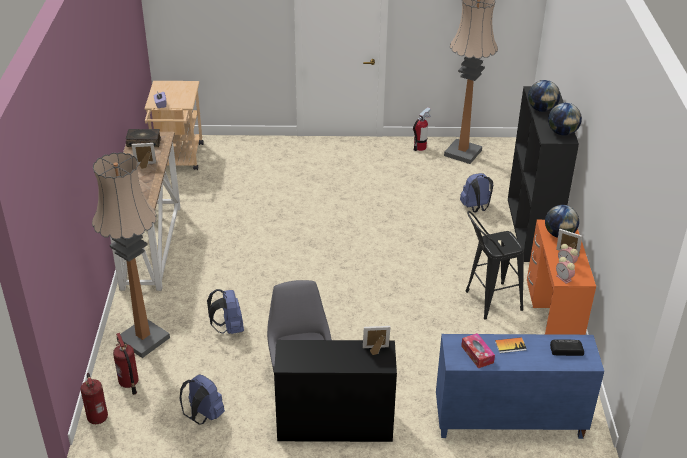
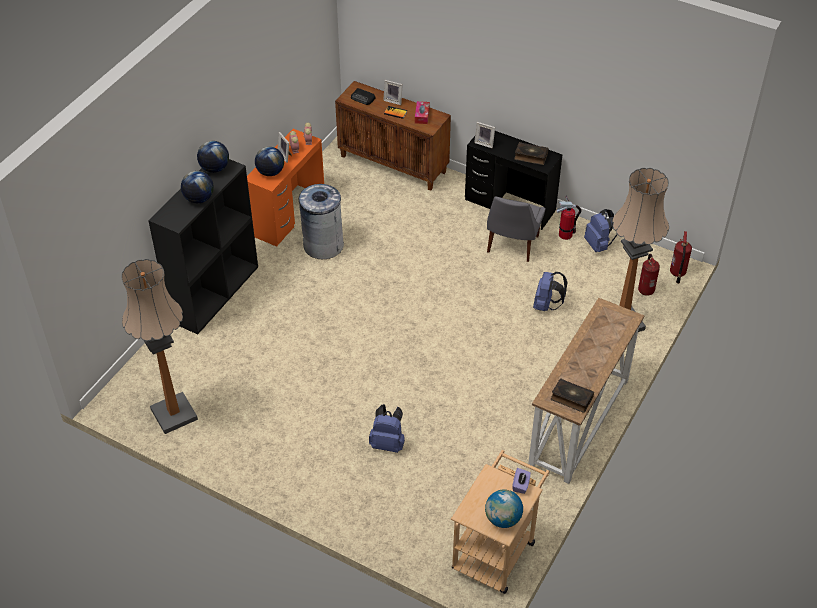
camera: 150 degrees left, 10 degrees up
(145, 165) = (583, 362): picture frame -> picture frame (393, 100)
(164, 88) = (503, 519): none -> globe
(309, 354) = (530, 156): none -> book
(420, 147) = (210, 444): fire extinguisher -> fire extinguisher (565, 234)
(476, 208) = (237, 337): blue backpack -> blue backpack (388, 443)
(487, 302) = (323, 245): black stool -> grey trash can
(508, 422) = (394, 164): blue cabinet -> brown cabinet

